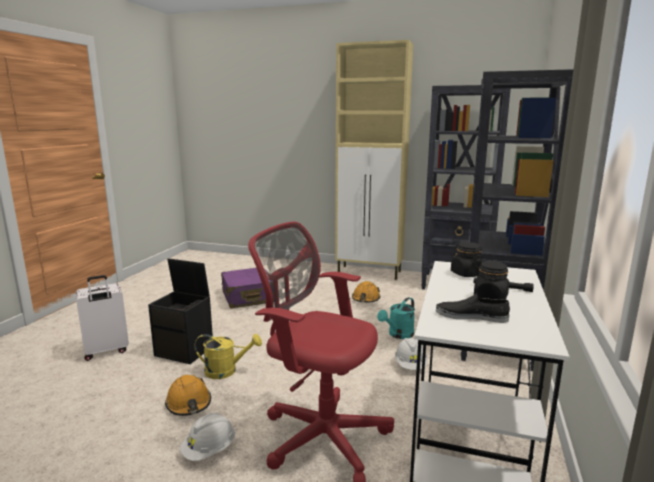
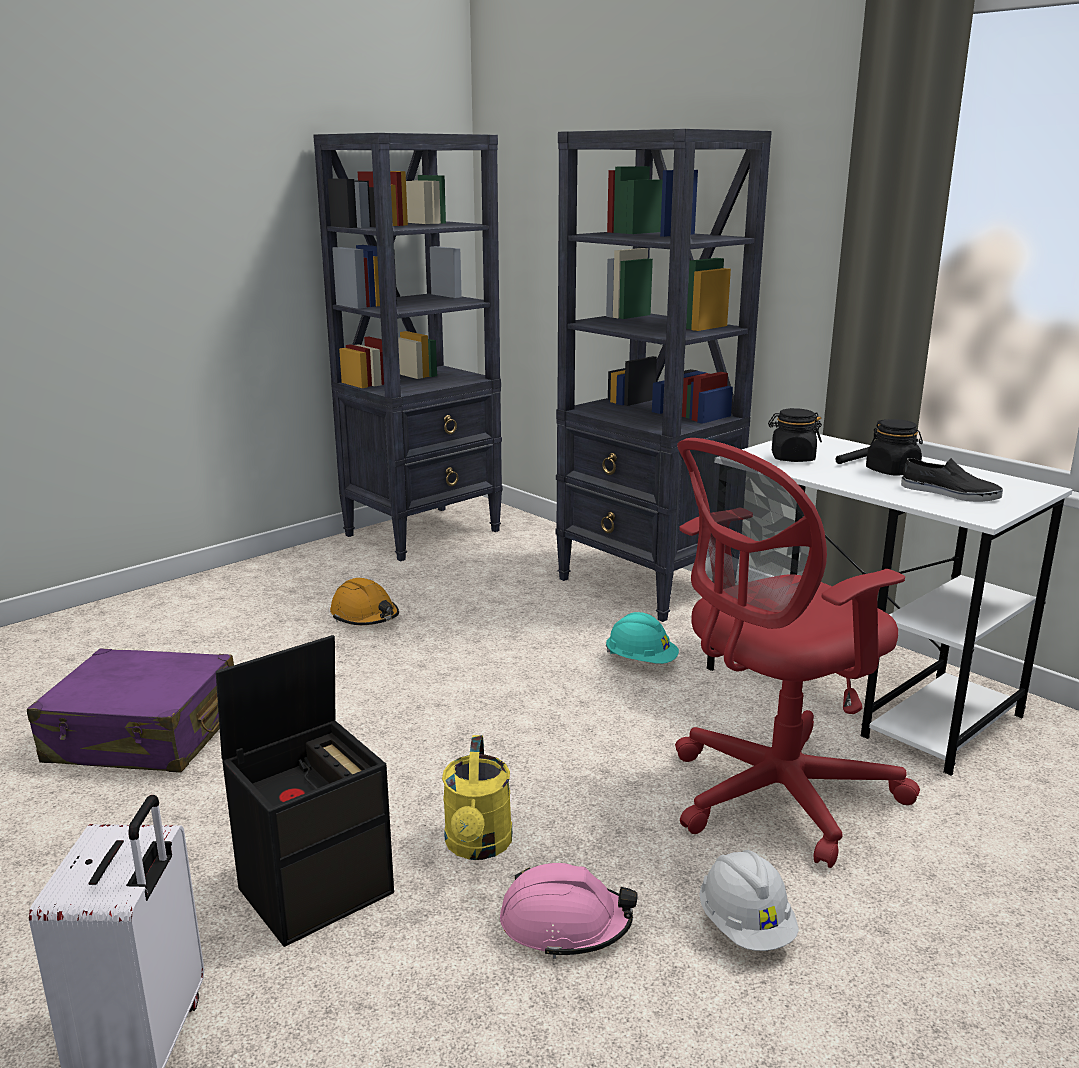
camera: 60 degrees left, 5 degrees up
(189, 403) = (565, 924): orange hard hat -> pink hard hat
(226, 371) = (478, 846): yellow watering can -> yellow watering can turned 150 degrees clockwise
(370, 272) = (254, 574): beige cabinet -> none
(398, 335) = (537, 637): turquoise watering can -> none
(410, 365) = (641, 661): white hard hat -> turquoise hard hat
(471, 316) = (949, 493): black shoe -> black shoe turned 105 degrees counterclockwise

